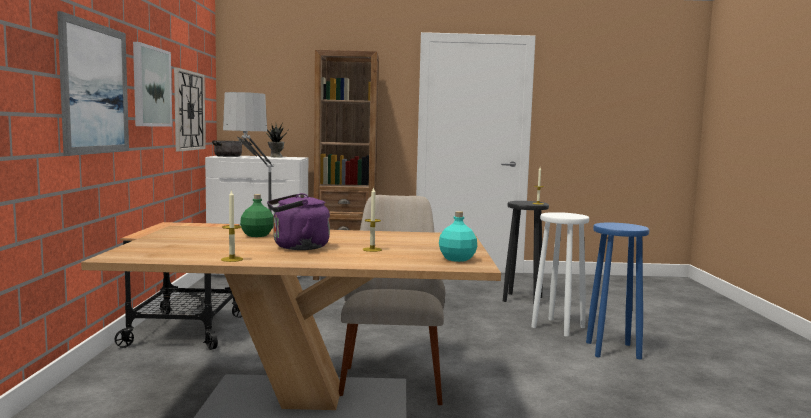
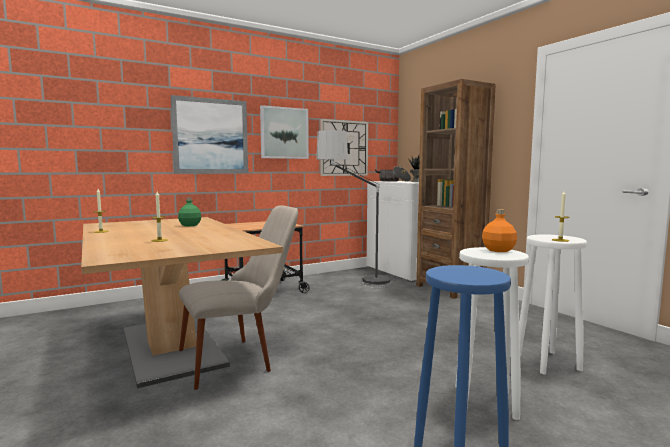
camera: 60 degrees right, 0 degrees up
(297, 247) = (153, 232): purple kettle -> none
(456, 259) = (135, 254): turquoise bottle -> none
(523, 299) = (548, 362): black stool -> white stool
(559, 213) = (498, 250): none -> orange bottle

